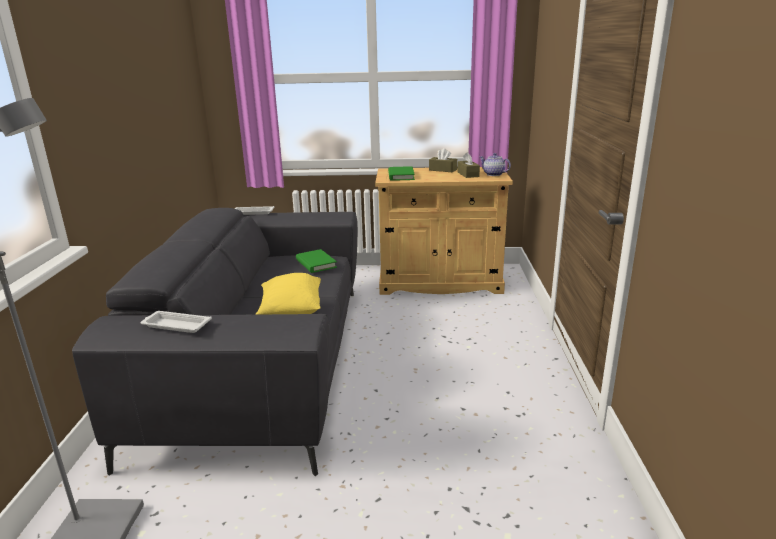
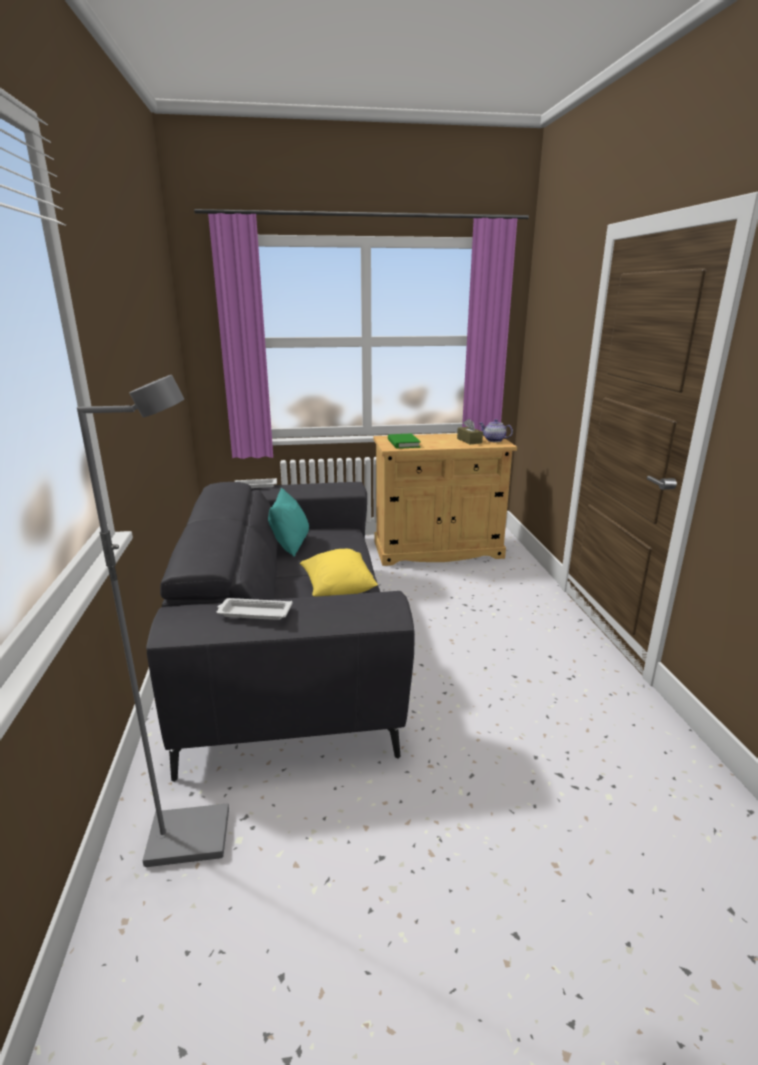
camera: 10 degrees left, 0 degrees up
(271, 268) = (290, 545): none -> turquoise pillow
(316, 263) = (335, 537): green book -> none
(443, 170) = (440, 436): brown tissue box -> none

